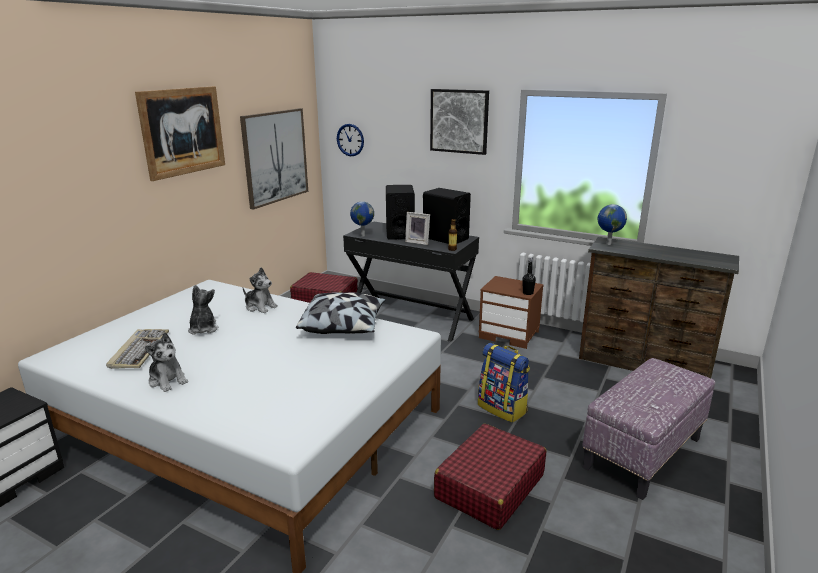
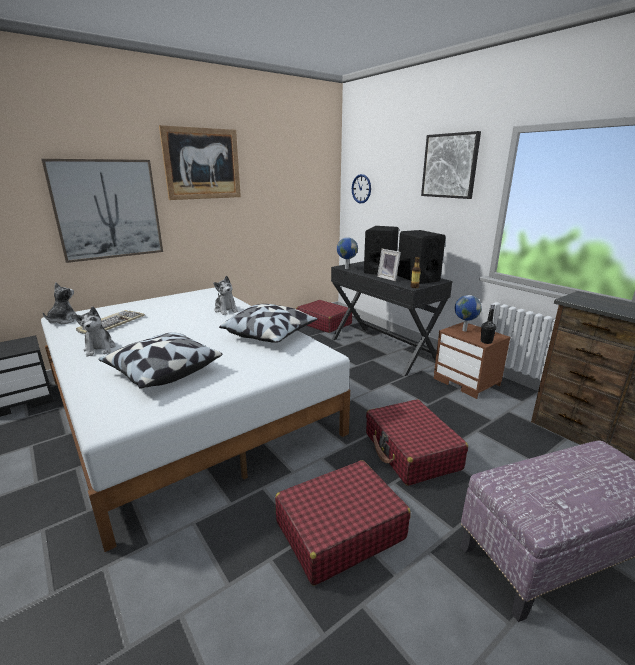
camera: 25 degrees right, 0 degrees up
(203, 329) = (169, 318): plush toy -> plush toy (63, 320)
(275, 157) = (292, 197): picture -> picture (107, 209)
(277, 387) = (162, 372): none -> pillow
(503, 408) = (411, 451): backpack -> red suitcase
(608, 244) = (584, 298): globe -> globe (463, 330)

